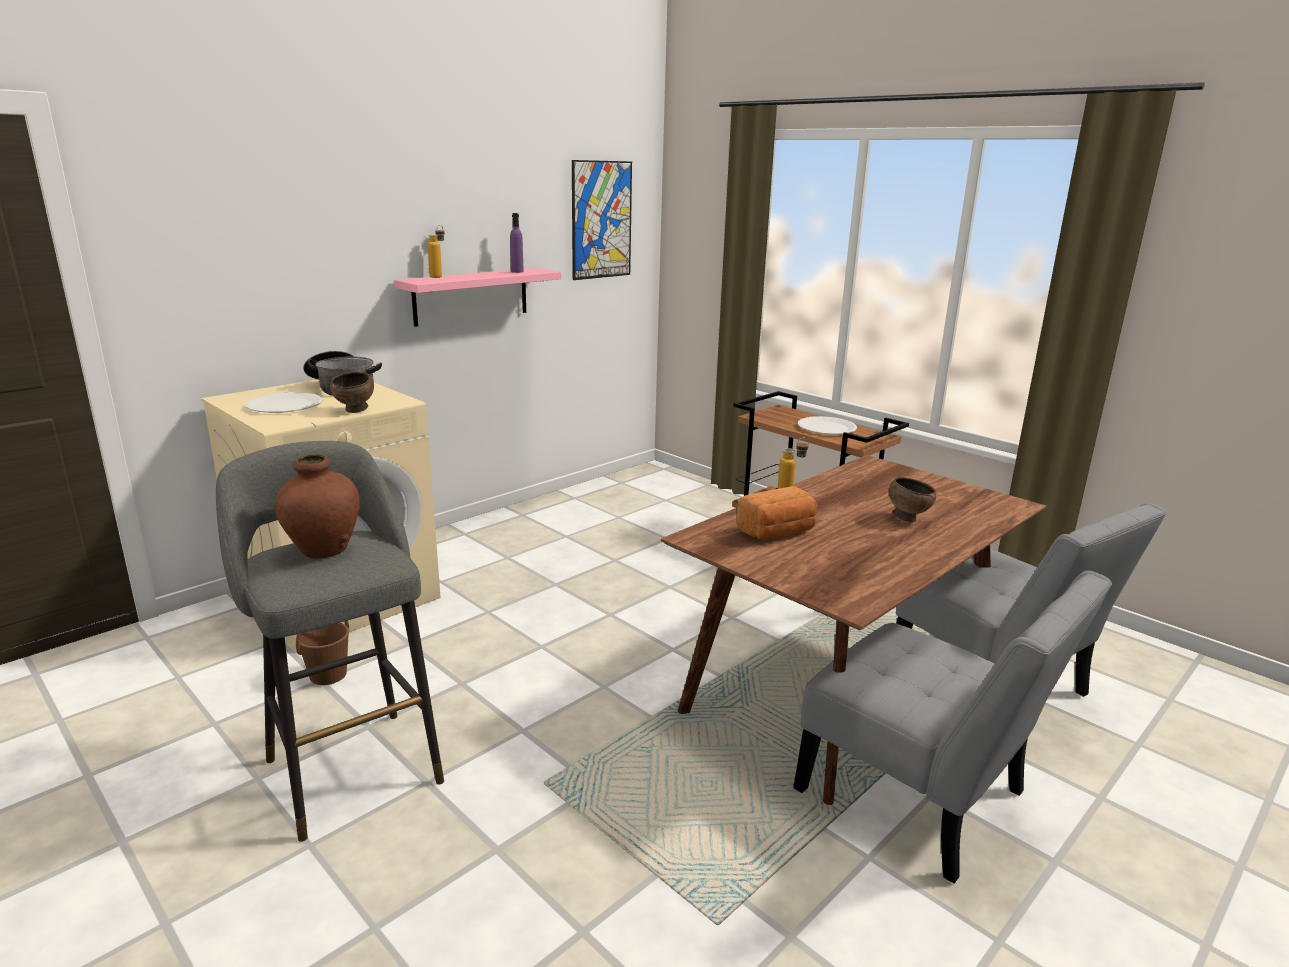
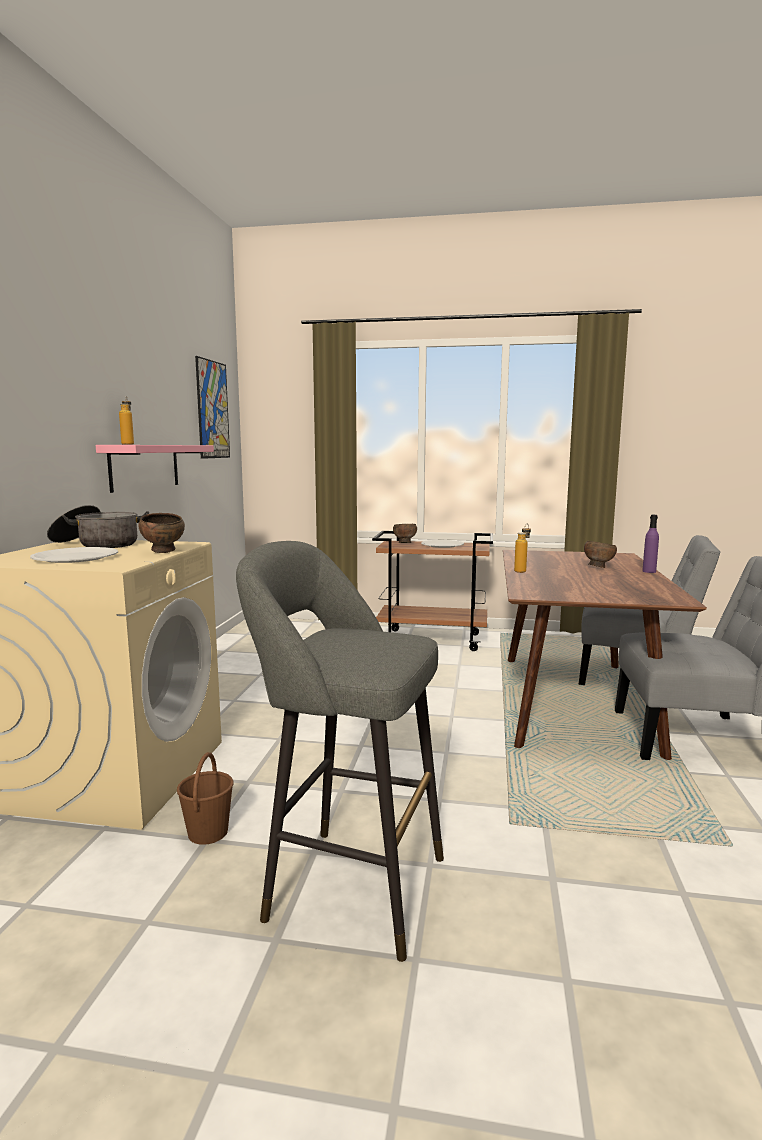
camera: 35 degrees left, 10 degrees down
(323, 550) = (343, 640): brown vase -> none
(517, 271) = (180, 444): purple bottle -> purple bottle (649, 571)
(778, 532) = (559, 583): bread -> none
(787, 415) = (404, 543): none -> brown bowl

